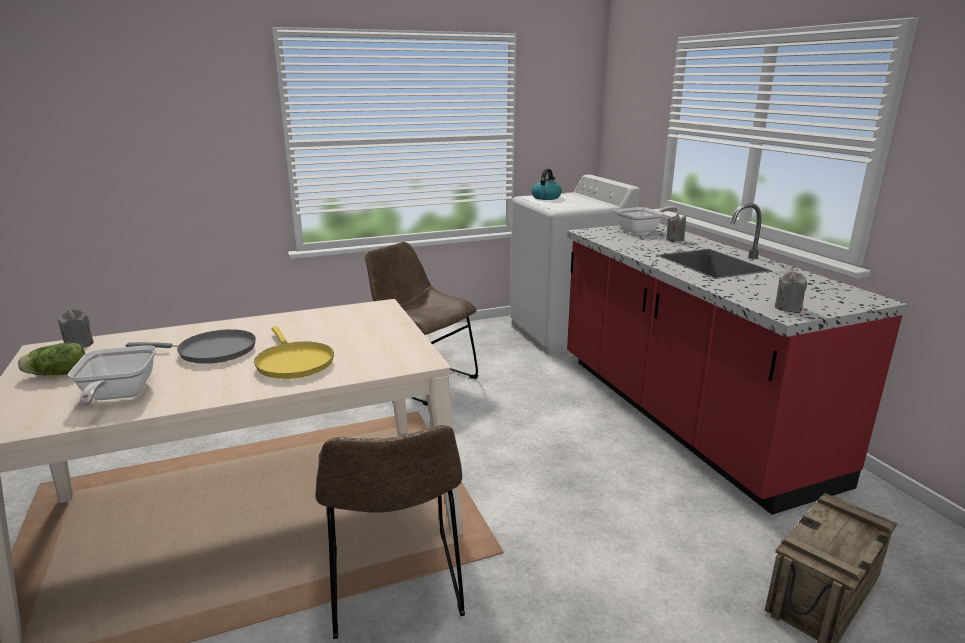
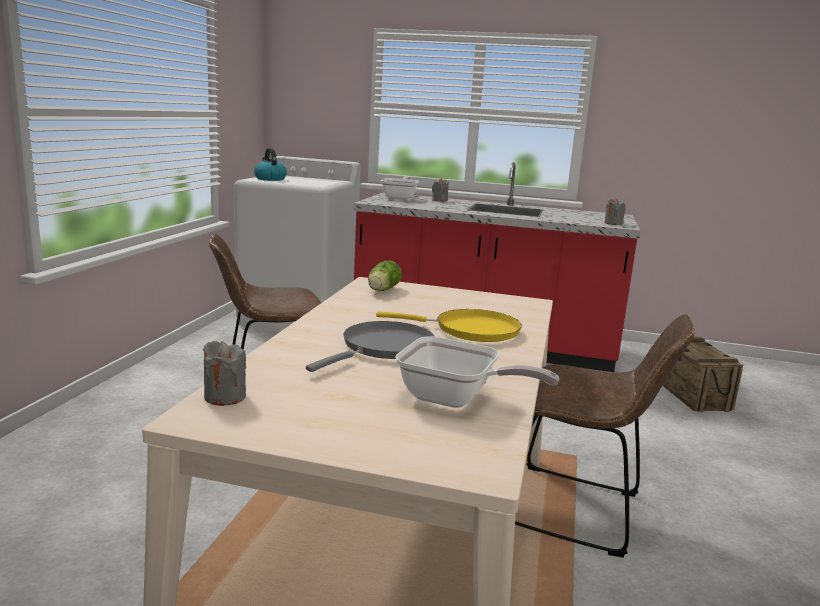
camera: 55 degrees left, 5 degrees down
(56, 374) = (325, 420): lettuce -> lettuce (382, 290)

